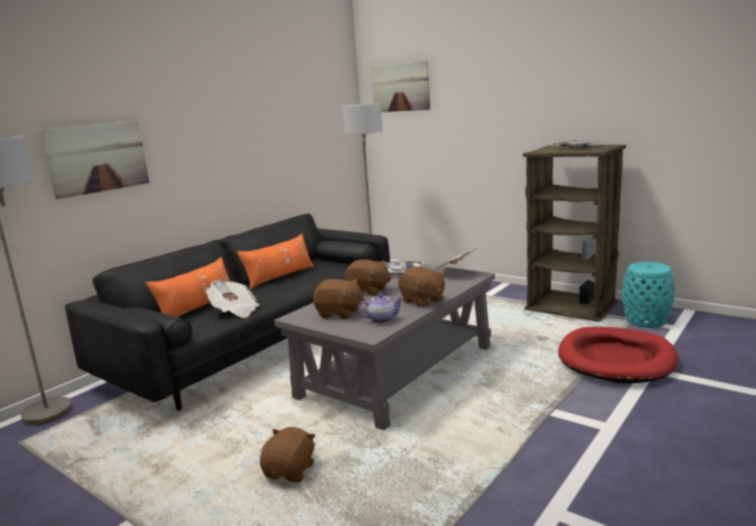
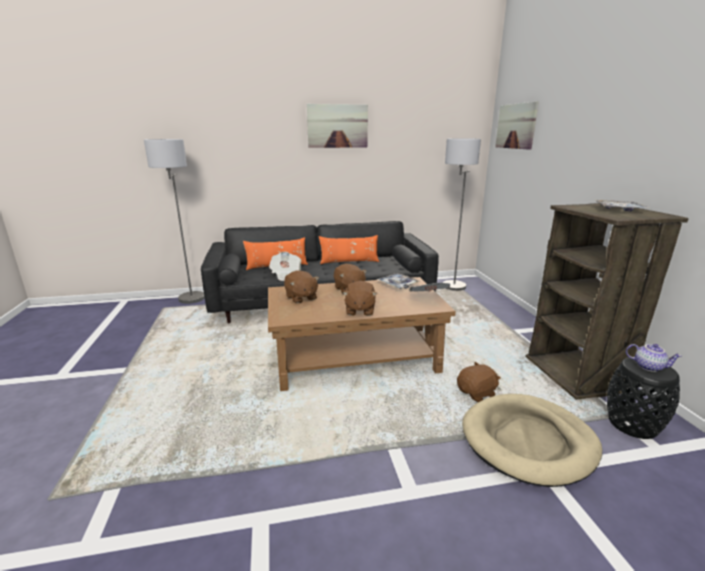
camera: 40 degrees right, 5 degrees up
(97, 158) = (246, 158): picture -> picture (337, 126)
(290, 471) = (207, 385): brown plush toy -> brown plush toy (476, 393)
(382, 319) = (309, 312): teapot -> teapot (649, 366)
(397, 371) = (355, 357): grey coffee table -> brown coffee table
(616, 359) = (528, 441): red dog bed -> beige dog bed
(646, 321) = (632, 424): turquoise stool -> black stool

